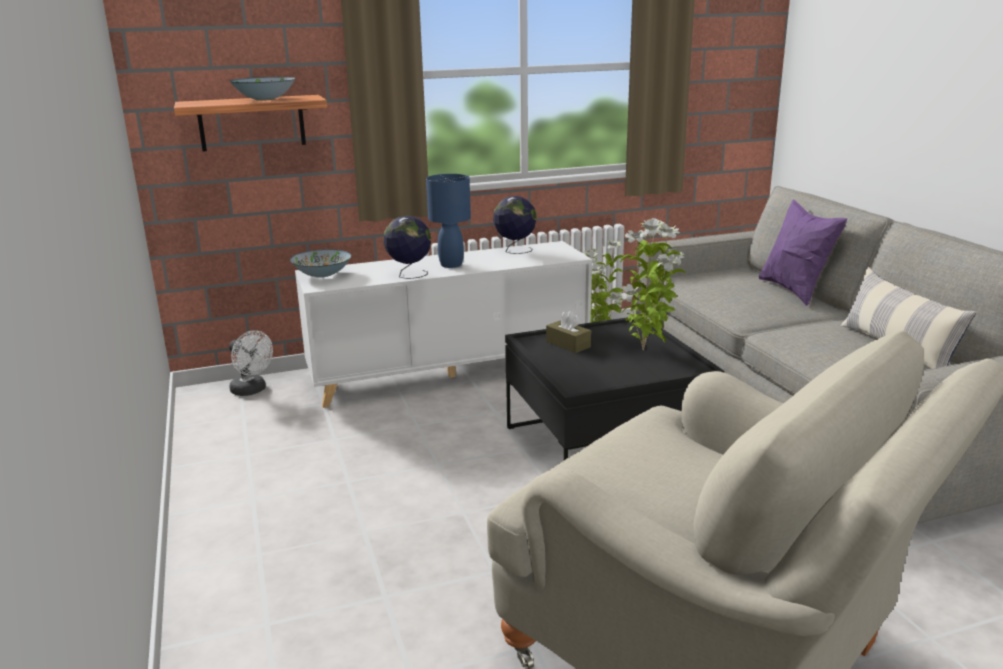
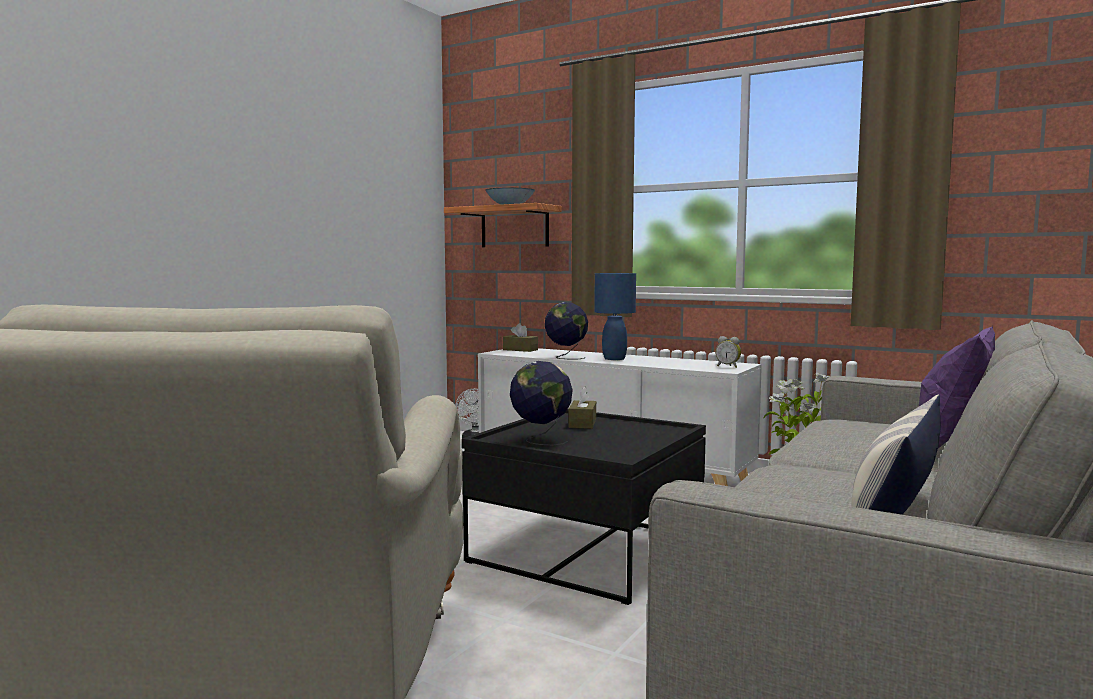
camera: 50 degrees right, 15 degrees down
(322, 275) = (520, 350): bowl -> brown tissue box
(515, 250) = (693, 361): globe -> globe (540, 440)
(558, 251) = (728, 366): none -> alarm clock
(645, 350) = (626, 441): potted plant -> none

